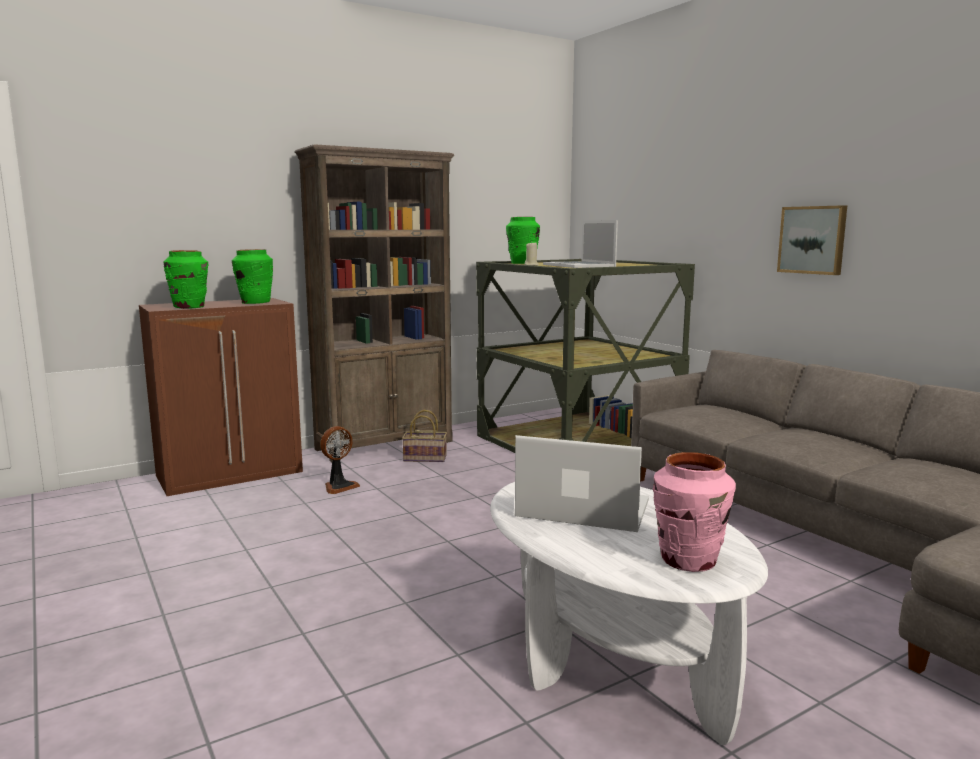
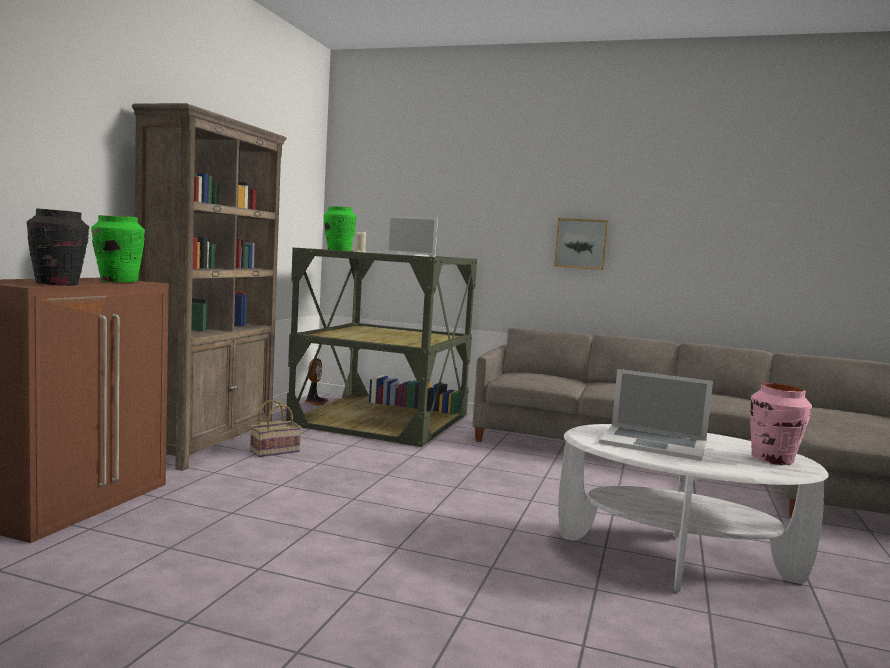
camera: 40 degrees left, 5 degrees down
(189, 307) = (58, 284): green vase -> black vase
(339, 486) = (238, 491): fan -> fan (315, 402)
(583, 509) = (653, 443): laptop -> laptop turned 135 degrees counterclockwise

